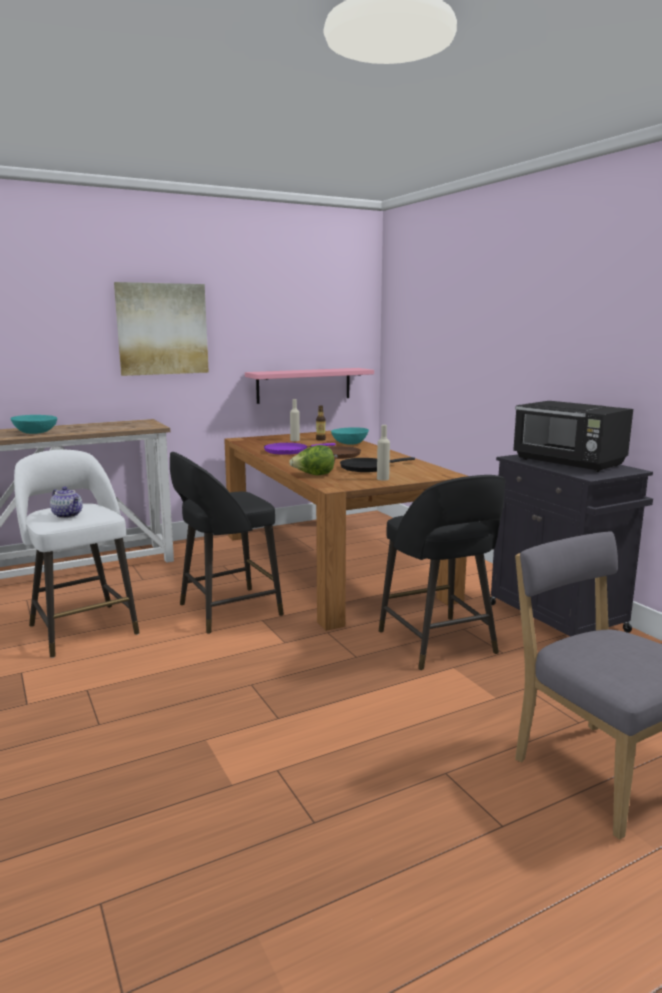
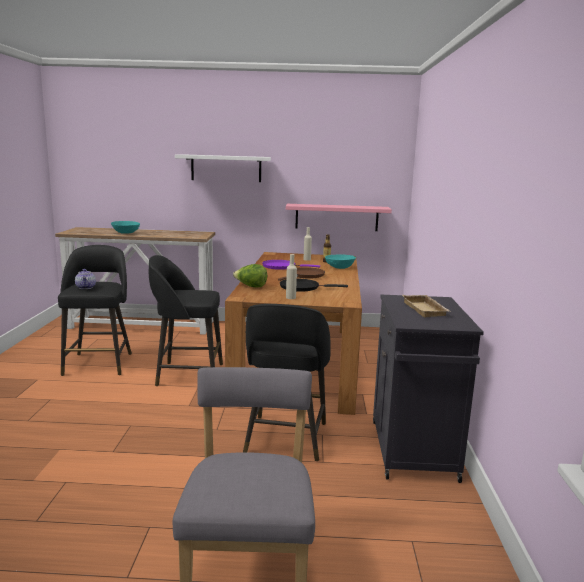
camera: 30 degrees right, 0 degrees up
(82, 628) = (99, 363): white stool -> black stool
(162, 329) = (226, 168): picture -> white shelf
(569, 463) = (426, 310): black microwave -> beige tray

